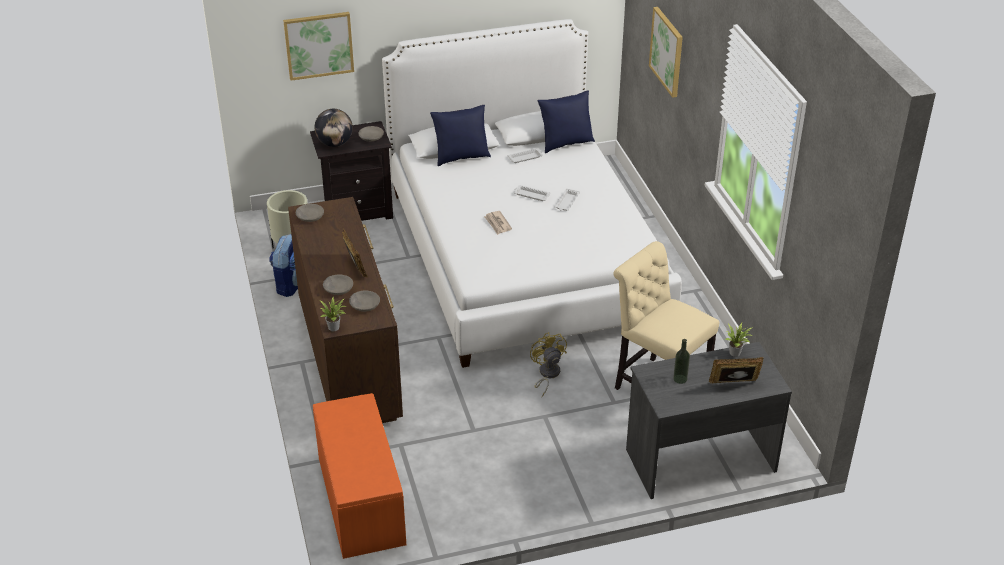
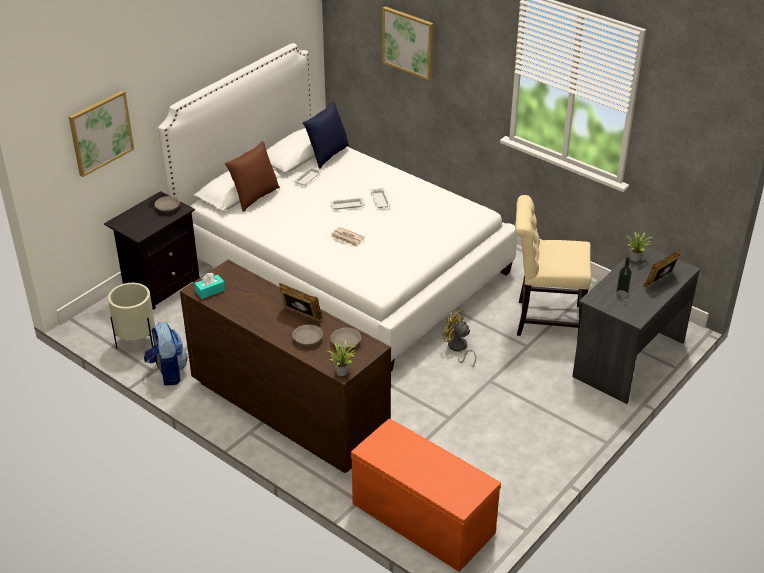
camera: 35 degrees left, 0 degrees up
(309, 216) = (210, 291): grey bowl -> turquoise tissue box
(335, 143) = (140, 225): globe -> none
(461, 157) = (254, 197): blue pillow -> brown pillow

